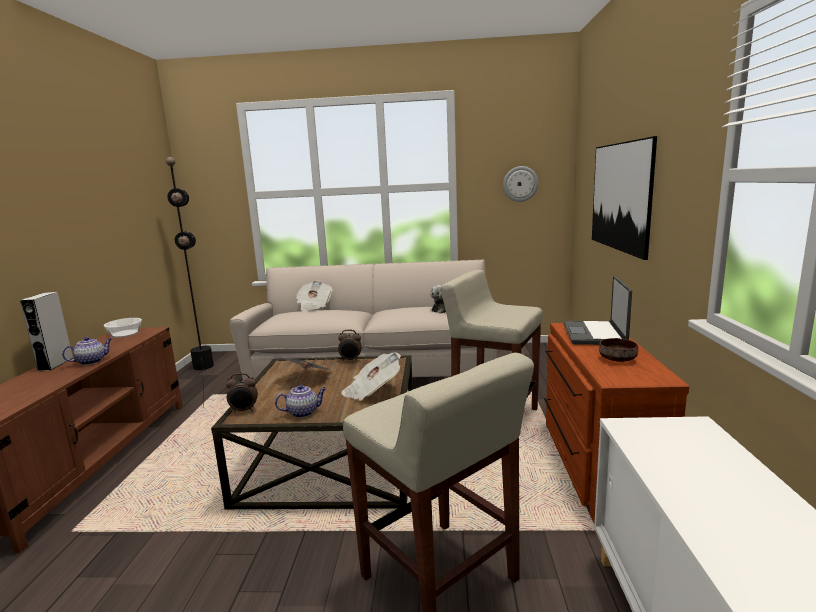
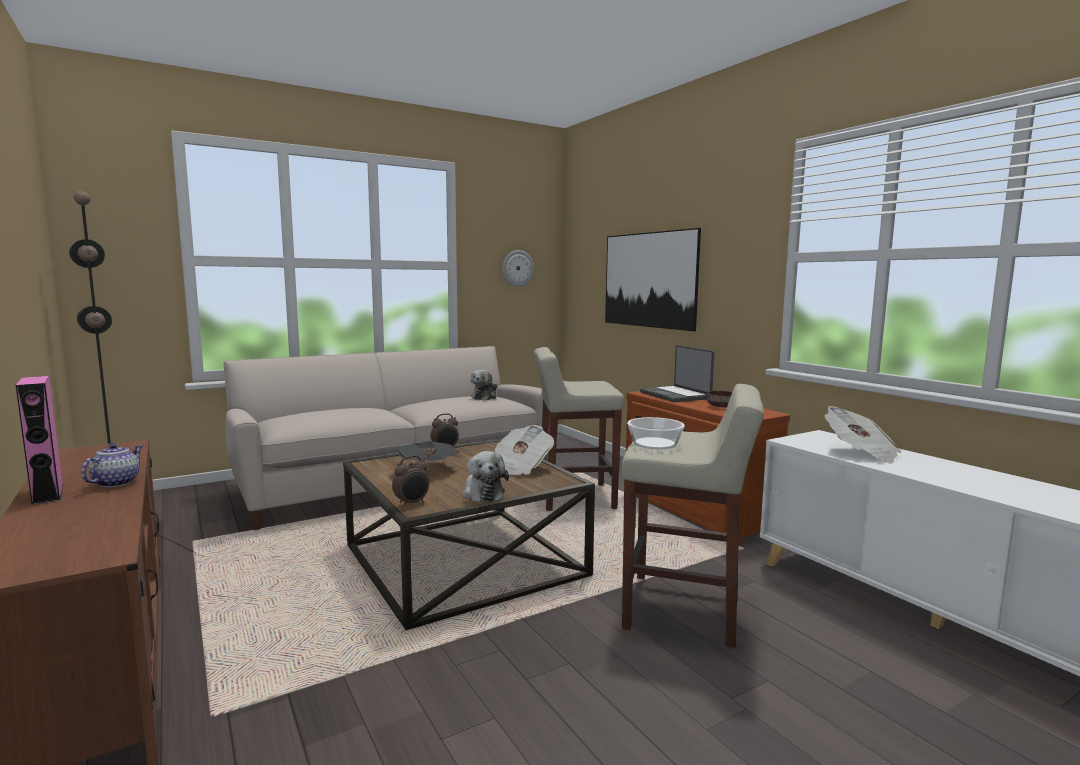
camera: 35 degrees left, 5 degrees down
(55, 364) = (47, 494): grey speaker -> pink speaker
(125, 333) = (84, 453): bowl -> bowl (654, 443)
(303, 412) = (482, 493): teapot -> plush toy
(314, 306) = (316, 406): newspaper -> newspaper (861, 453)

